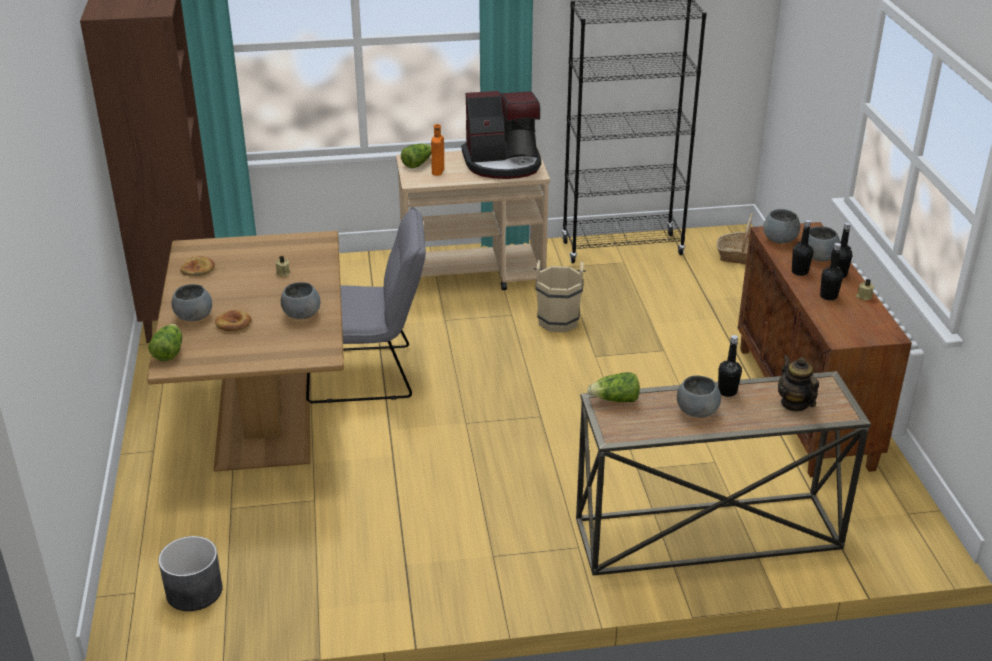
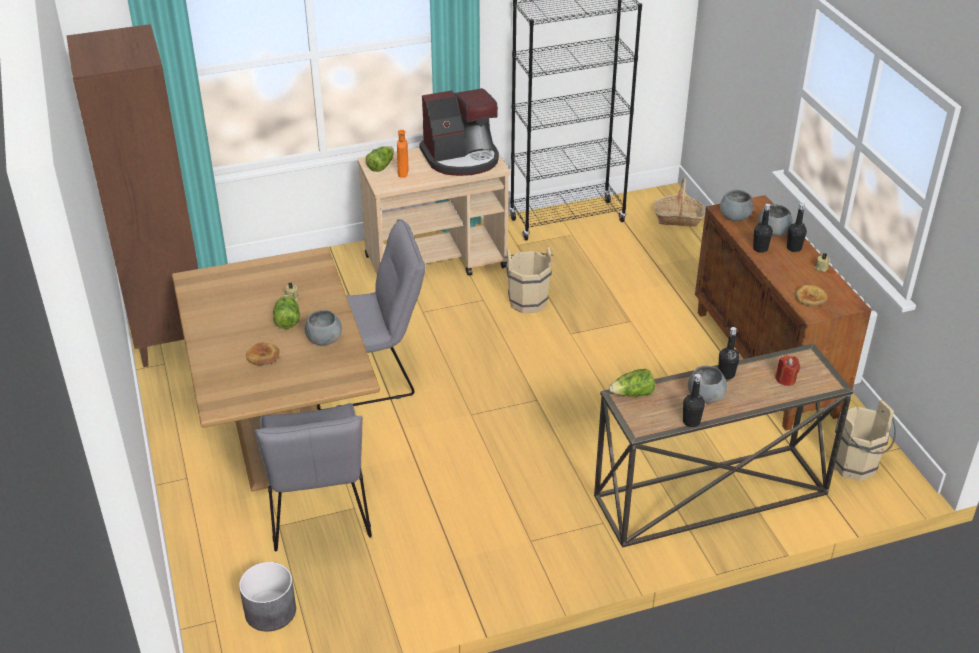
camera: 10 degrees left, 5 degrees up
(168, 352) = (211, 393): lettuce -> lettuce (287, 320)
(193, 317) = (222, 353): grey bowl -> none
(198, 269) = (208, 302): bread -> bread (810, 297)
(276, 501) = (319, 514): none -> grey chair
(794, 403) = (785, 379): teapot -> red candle
(828, 296) = (791, 271): black bottle -> black bottle (691, 421)
(883, 525) = (856, 467): none -> beige bucket

